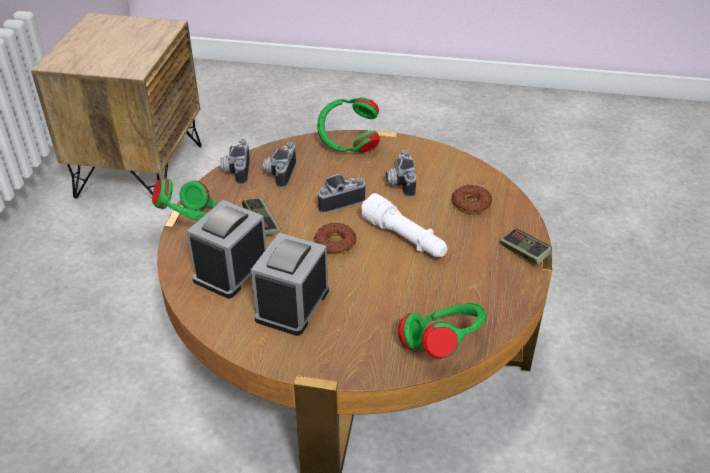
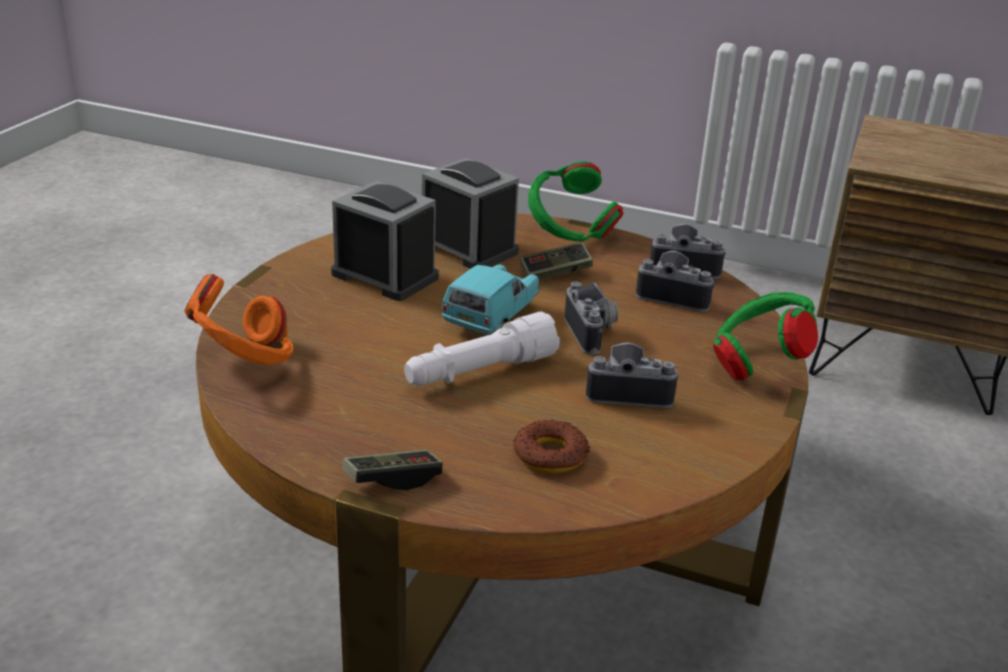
camera: 100 degrees right, 10 degrees down
(335, 243) = (491, 317): donut -> turquoise toy car
(443, 345) = (245, 361): green headphones -> orange headphones

